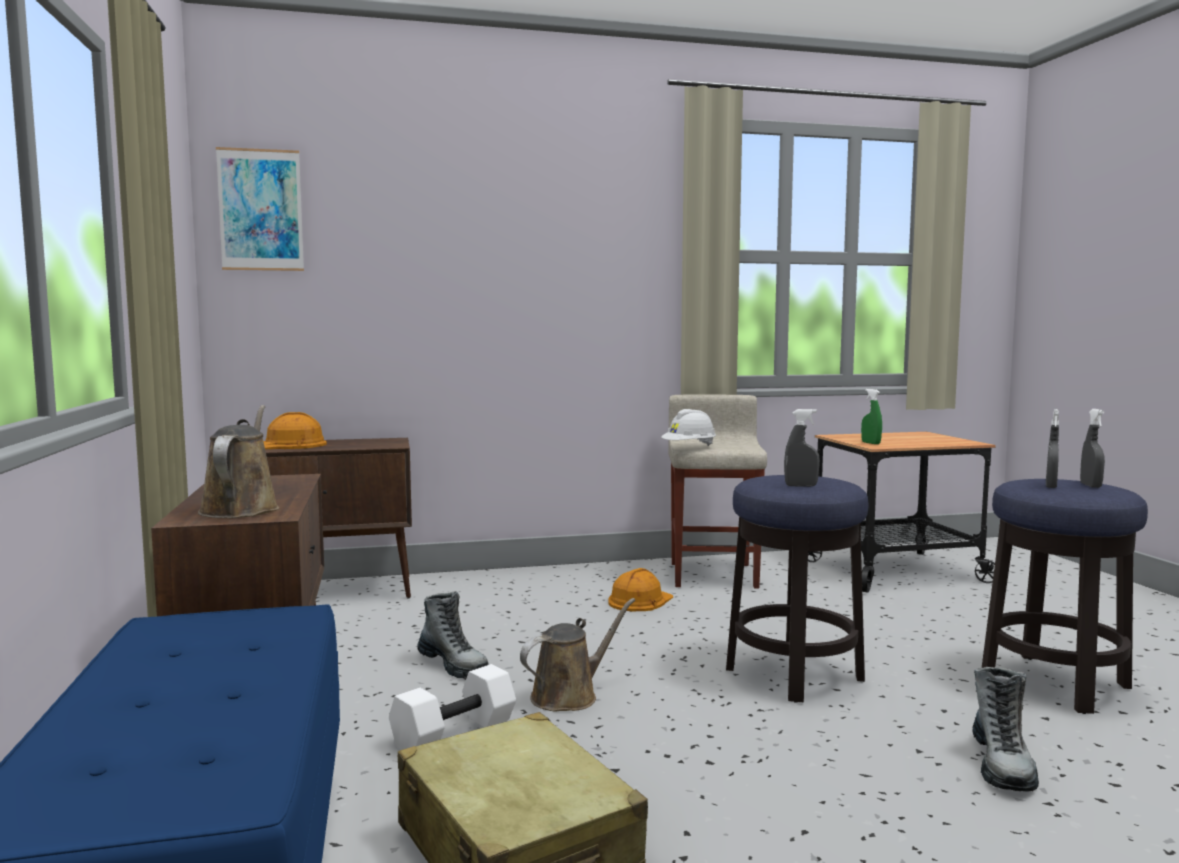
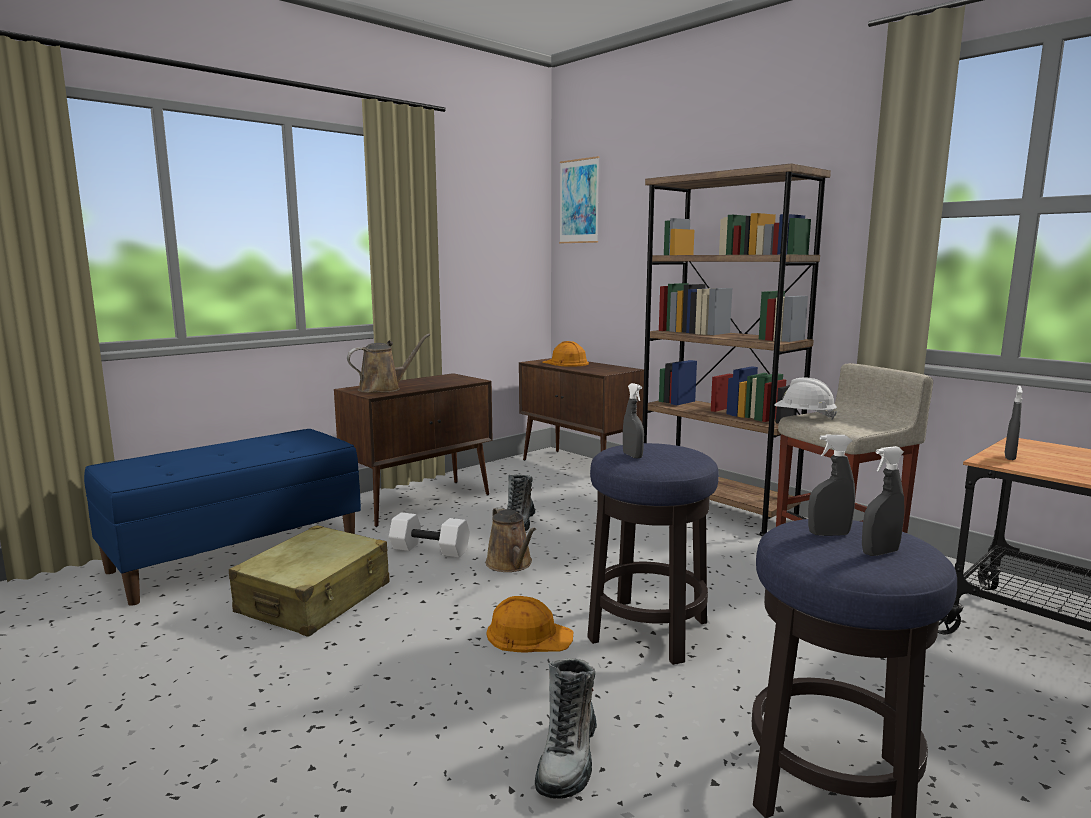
camera: 60 degrees right, 5 degrees up
(556, 577) = (715, 507): none -> brown bookcase
(569, 696) = (511, 564): brown watering can -> brown watering can turned 45 degrees clockwise
(639, 600) = (718, 543): orange hard hat -> orange hard hat (528, 635)
(870, 443) = (1009, 457): green spray bottle -> grey spray bottle
(1002, 764) = (568, 758): boot -> boot turned 60 degrees counterclockwise

